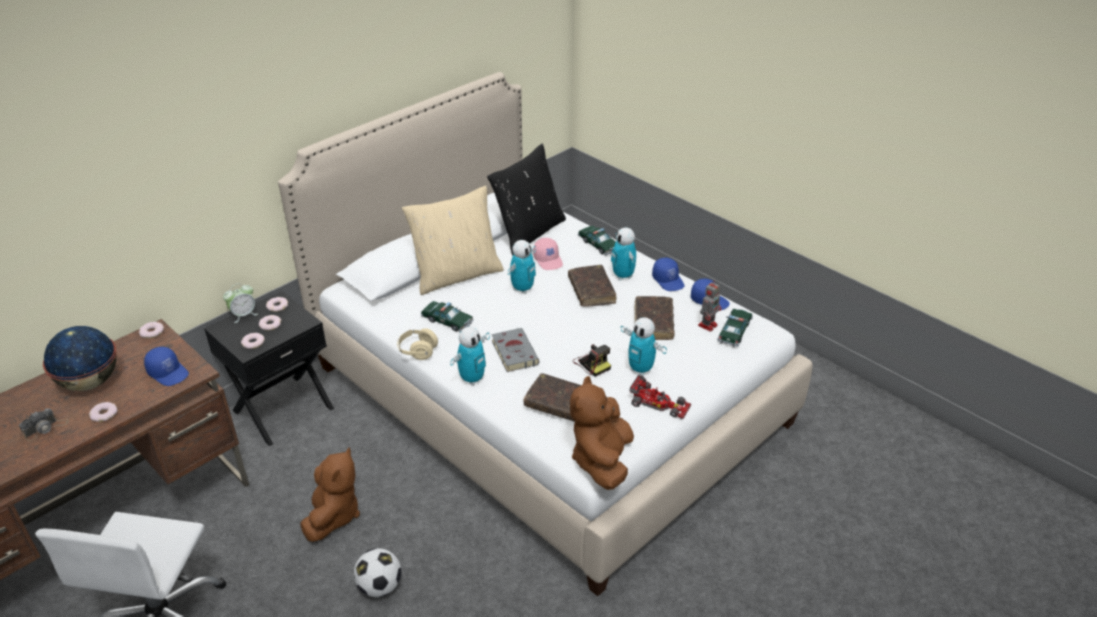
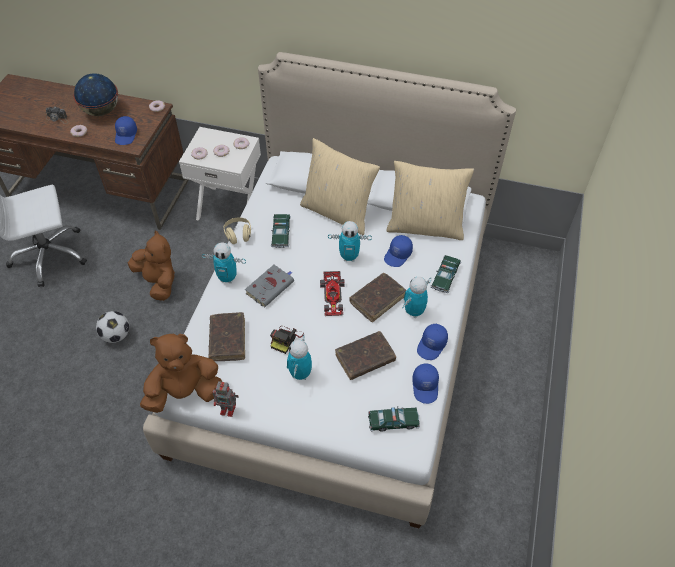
camera: 60 degrees right, 15 degrees up
(243, 315) = (222, 135): alarm clock -> none
(282, 408) = (230, 206): black nightstand -> white nightstand
(333, 515) = (158, 282): brown plush toy -> brown plush toy turned 105 degrees counterclockwise
(529, 232) = (425, 226): black pillow -> beige pillow
(548, 260) = (398, 255): pink cap -> blue cap
(659, 403) = (267, 402): toy car -> toy car (333, 297)
(708, 325) = (390, 398): toy robot -> toy robot (229, 409)

